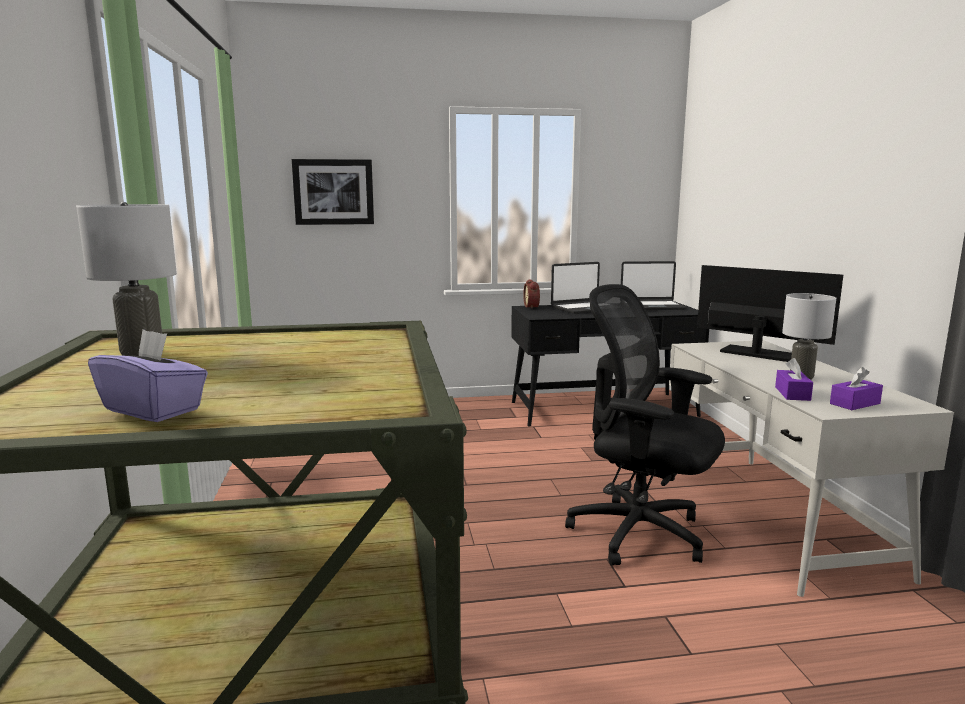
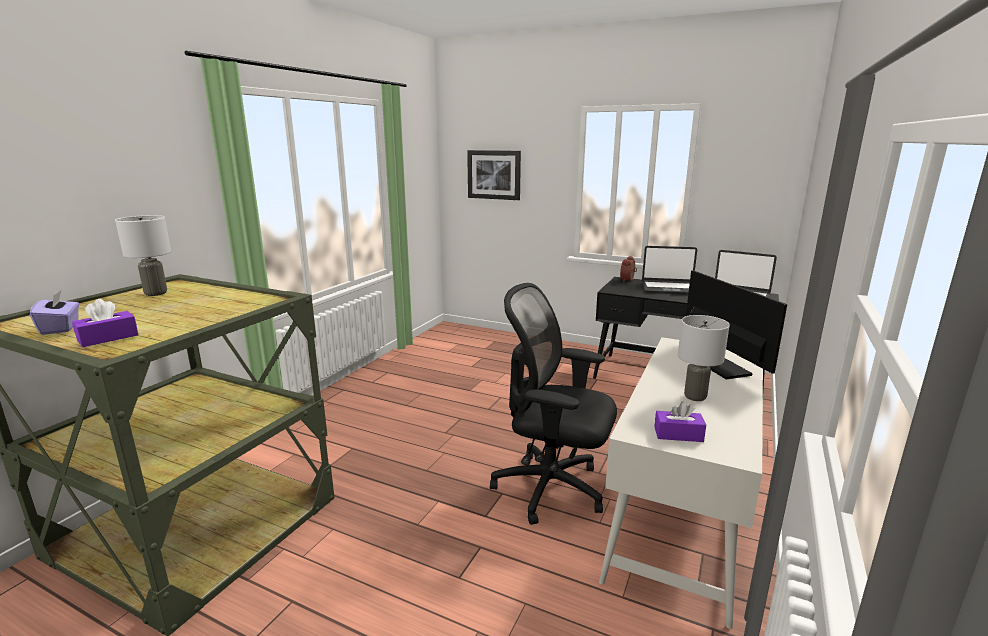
camera: 35 degrees right, 5 degrees up
(646, 533) = (556, 487): black office chair -> black office chair turned 45 degrees counterclockwise
(792, 393) = (645, 409): purple tissue box -> purple tissue box (108, 338)

